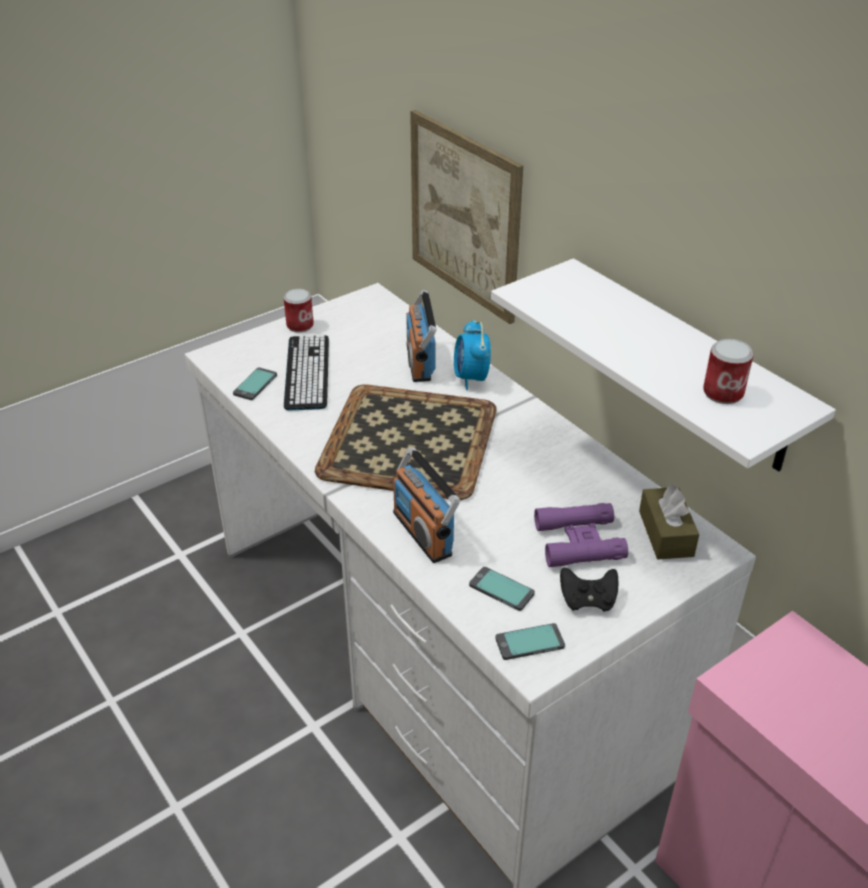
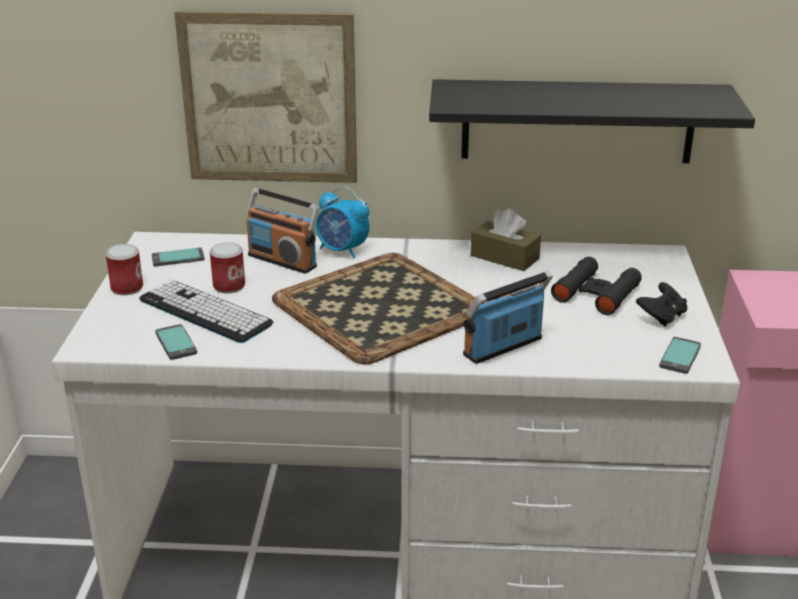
camera: 50 degrees left, 10 degrees down
(423, 533) = (503, 347): radio -> radio turned 135 degrees clockwise
(501, 590) = (610, 343): phone -> phone (178, 258)
(579, 542) = (596, 293): purple binoculars -> black binoculars
(666, 533) = (627, 262): brown tissue box -> brown tissue box (504, 257)
(683, 365) = (577, 121): white shelf -> black shelf
(723, 393) = (674, 100): can -> can (229, 286)

